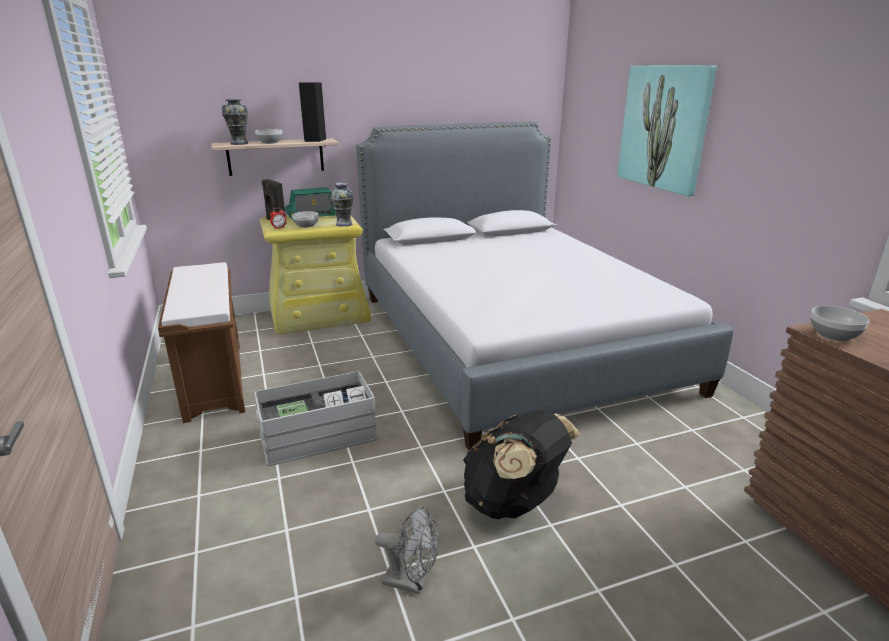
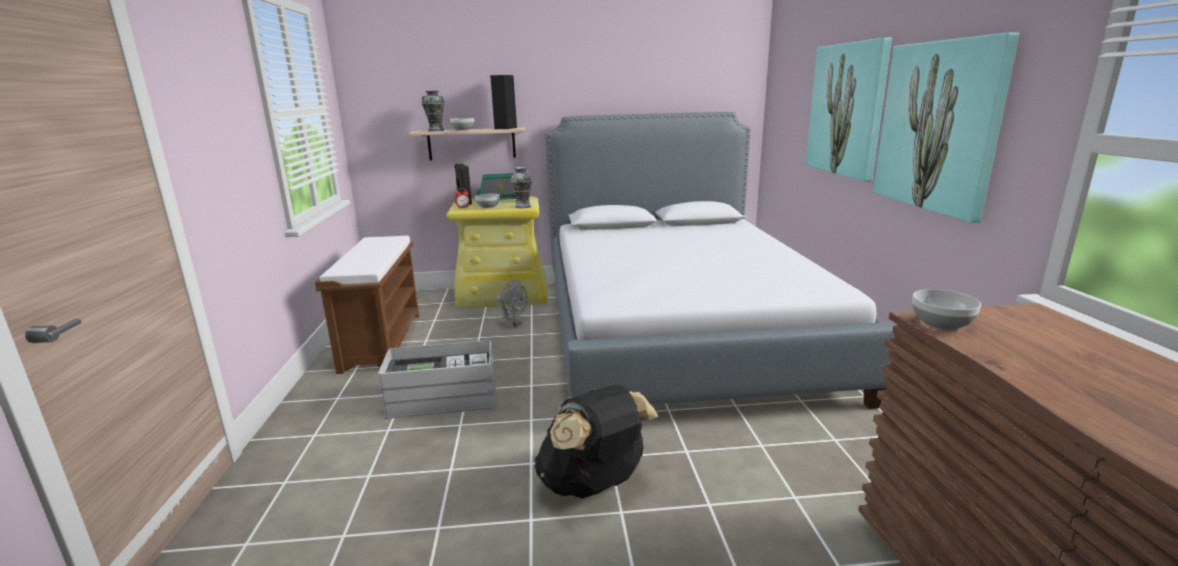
camera: 15 degrees right, 5 degrees down
(412, 582) = (453, 542): grey fan -> grey fan (513, 324)
(767, 151) = (939, 126): none -> picture

